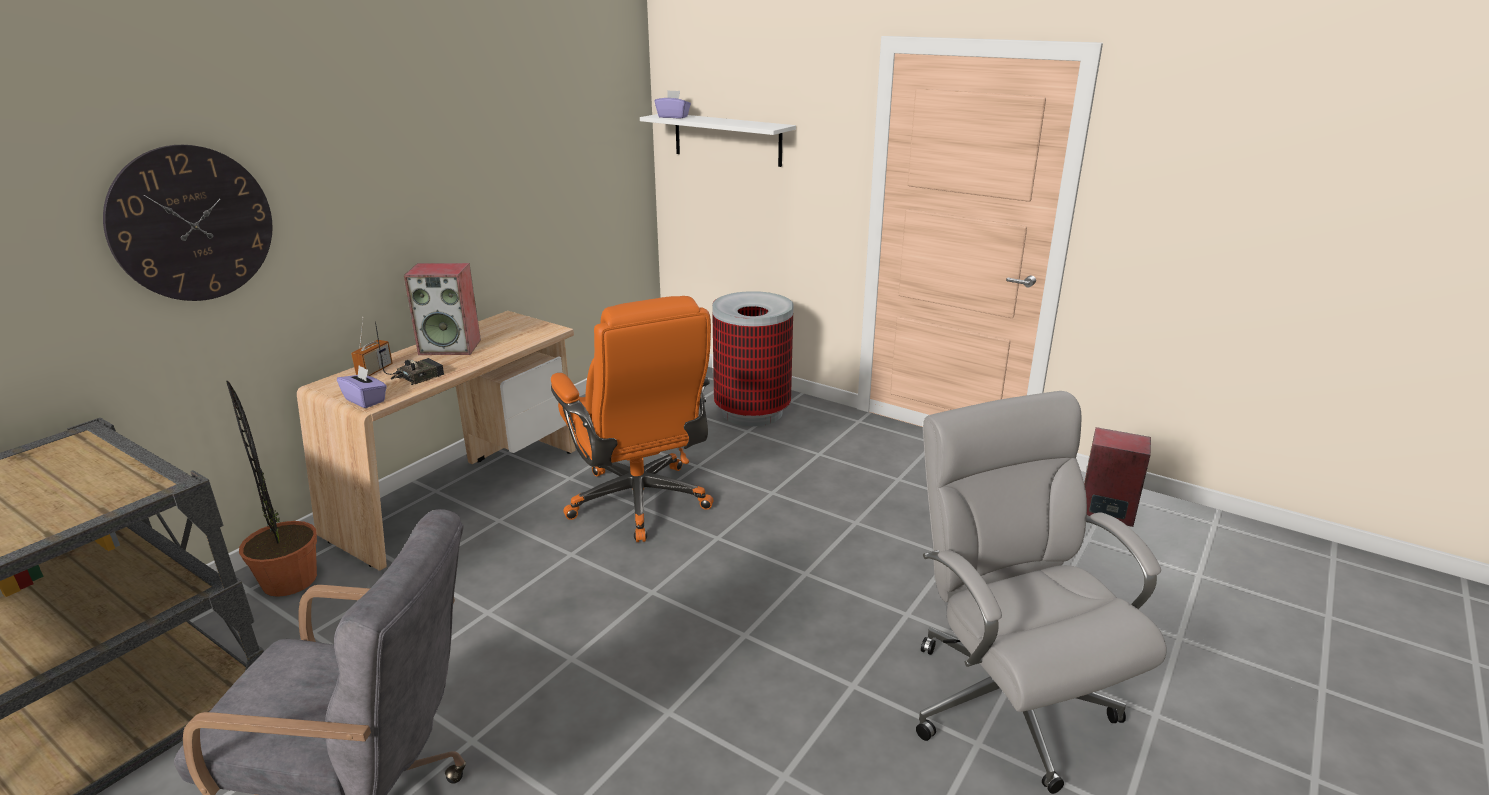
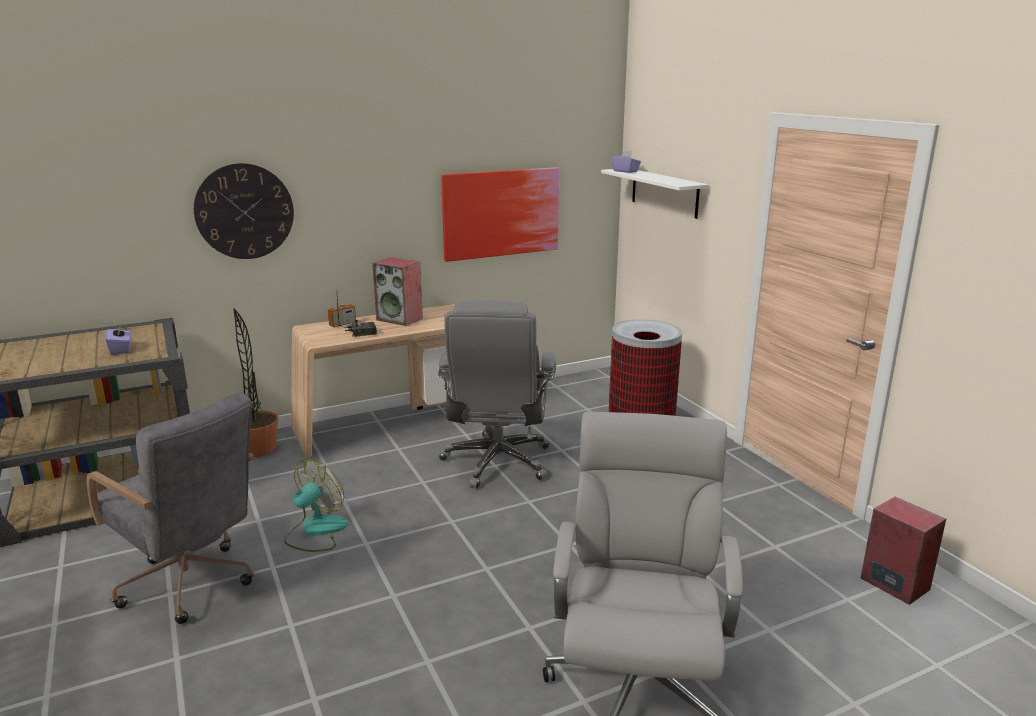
camera: 30 degrees right, 5 degrees down
(365, 400) = (318, 340): purple tissue box -> purple tissue box (121, 350)
(488, 668) = (316, 531): none -> fan
(536, 184) = (501, 213): none -> picture
(639, 501) = (497, 462): orange office chair -> grey office chair

